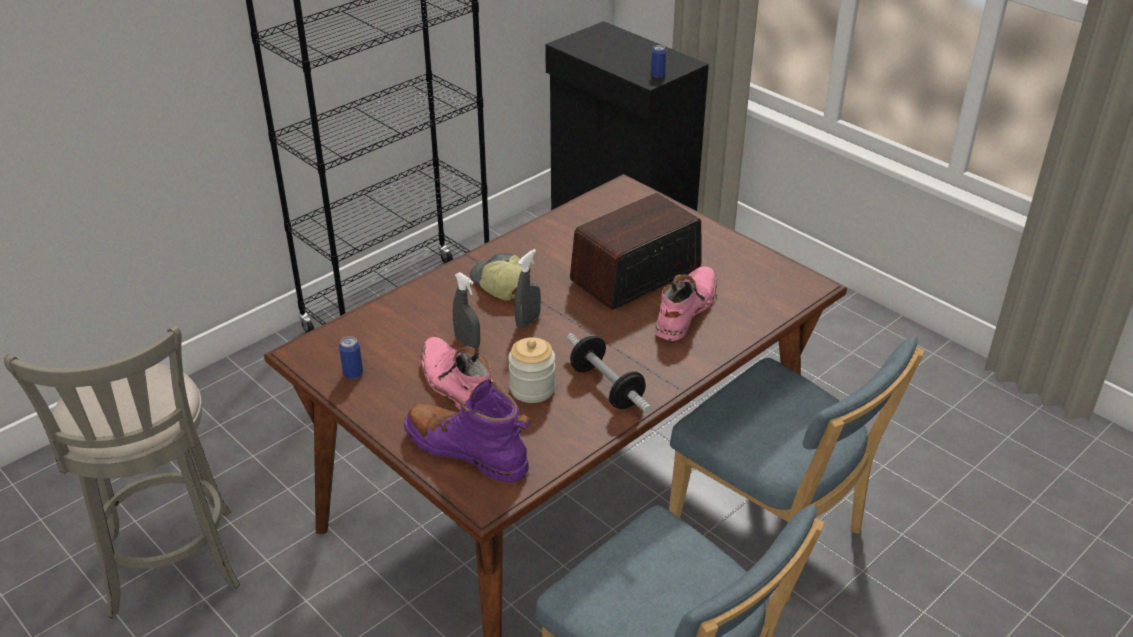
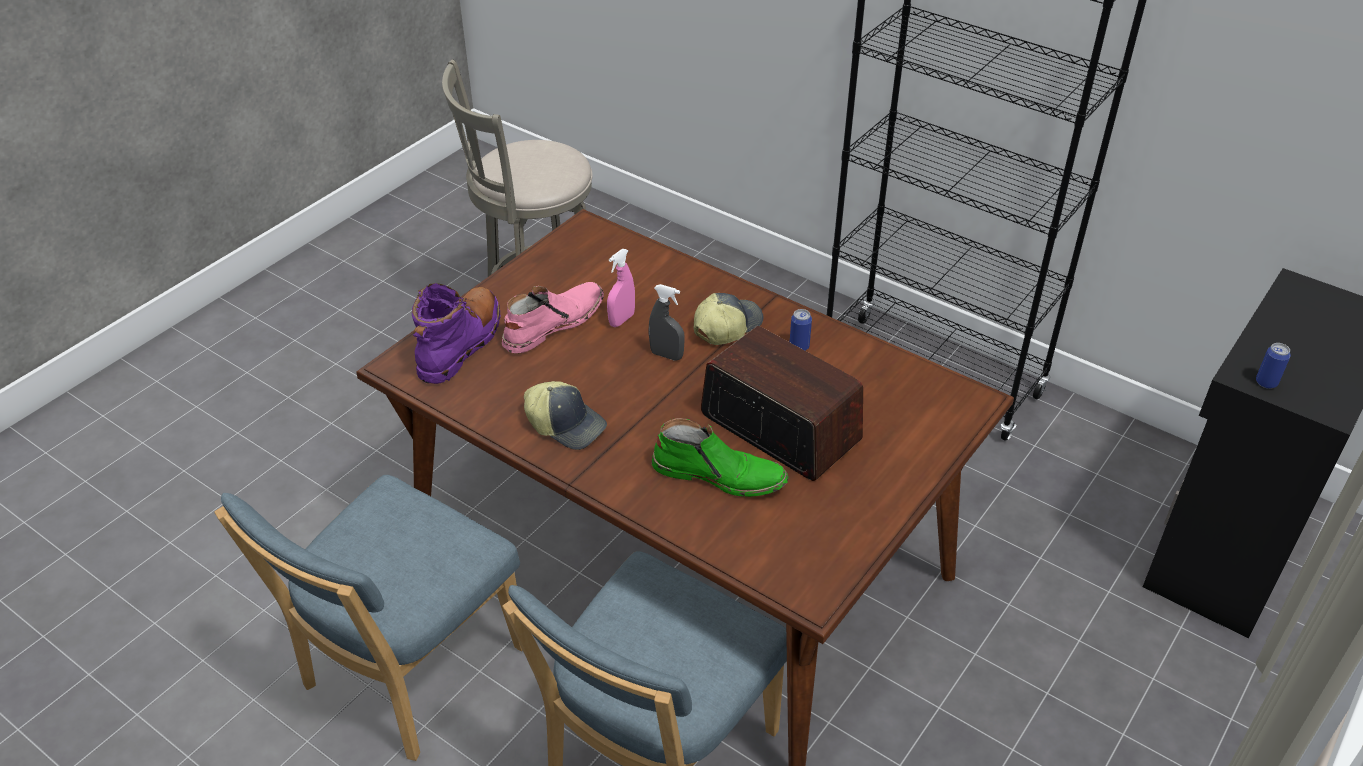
camera: 80 degrees right, 5 degrees up
(353, 373) = (560, 260): can -> can (799, 346)
(467, 342) = (621, 320): grey spray bottle -> pink spray bottle
(532, 389) = (556, 373): jar -> none
(606, 387) = (566, 424): dumbbell -> cap
(684, 310) = (719, 474): pink boot -> green boot

